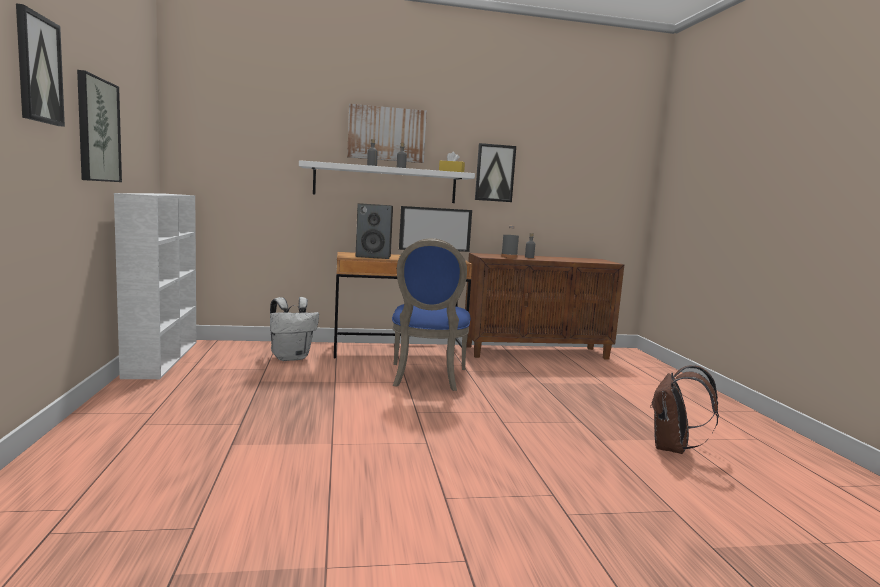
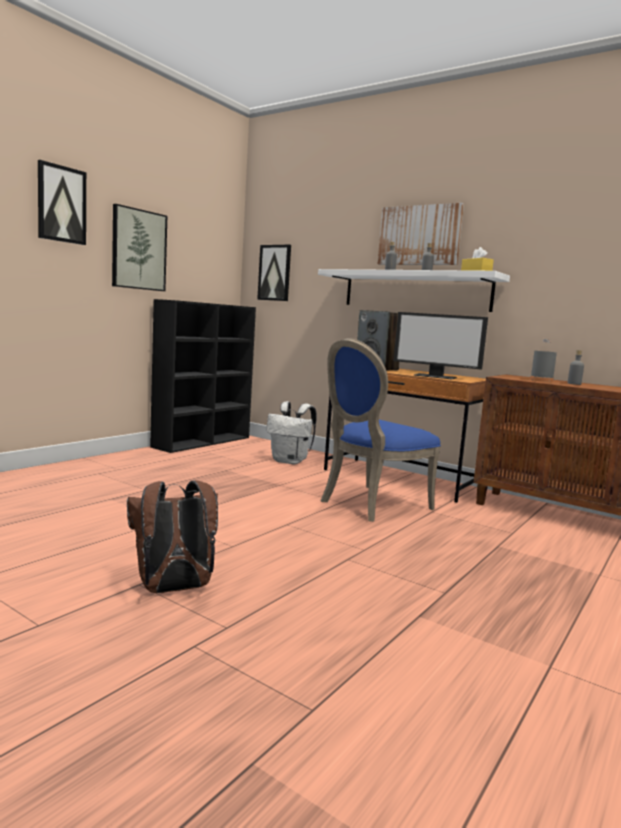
camera: 45 degrees right, 0 degrees up
(162, 358) = (203, 442): white bookcase -> black bookcase
(495, 173) = (548, 271): picture -> picture (275, 273)
(673, 449) = (503, 667): brown backpack -> brown backpack (173, 589)

